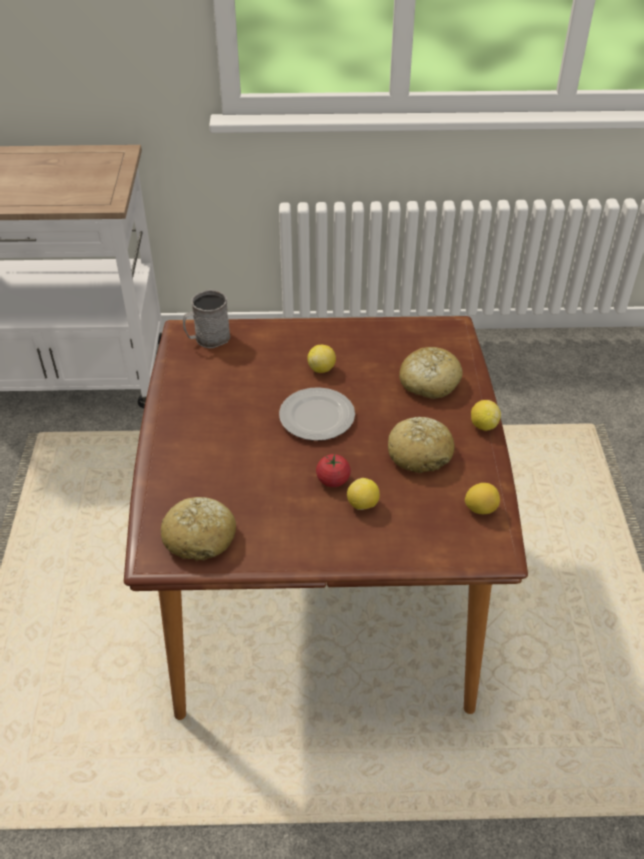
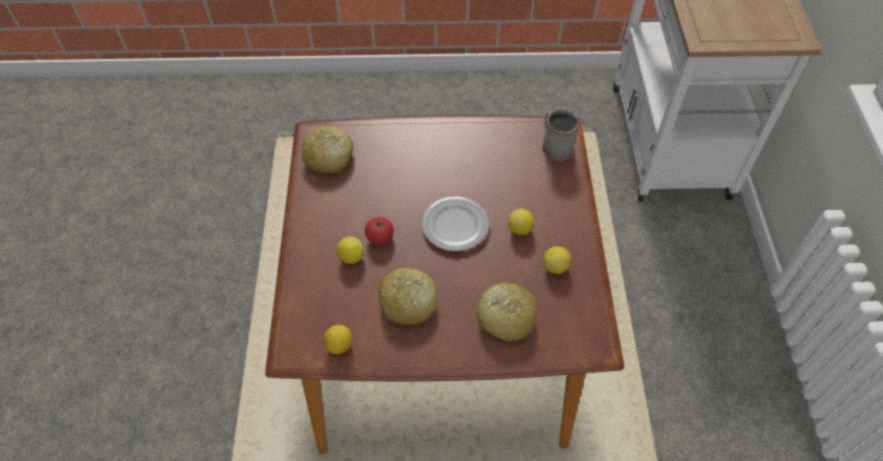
camera: 90 degrees right, 10 degrees up
(483, 425) = (445, 360): lemon -> lemon (555, 267)

